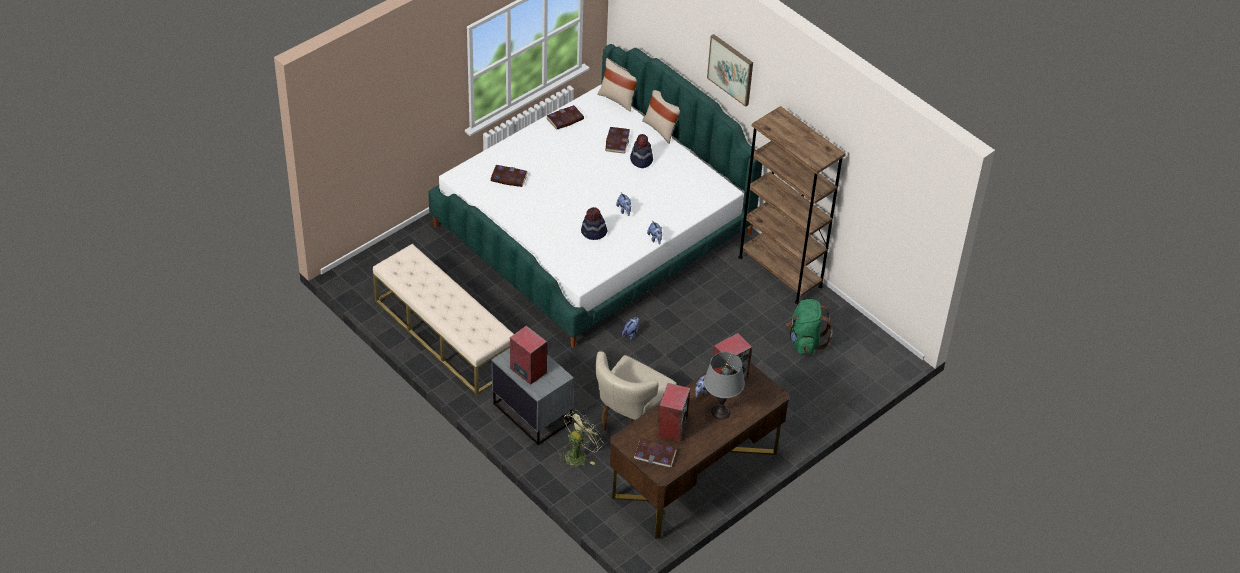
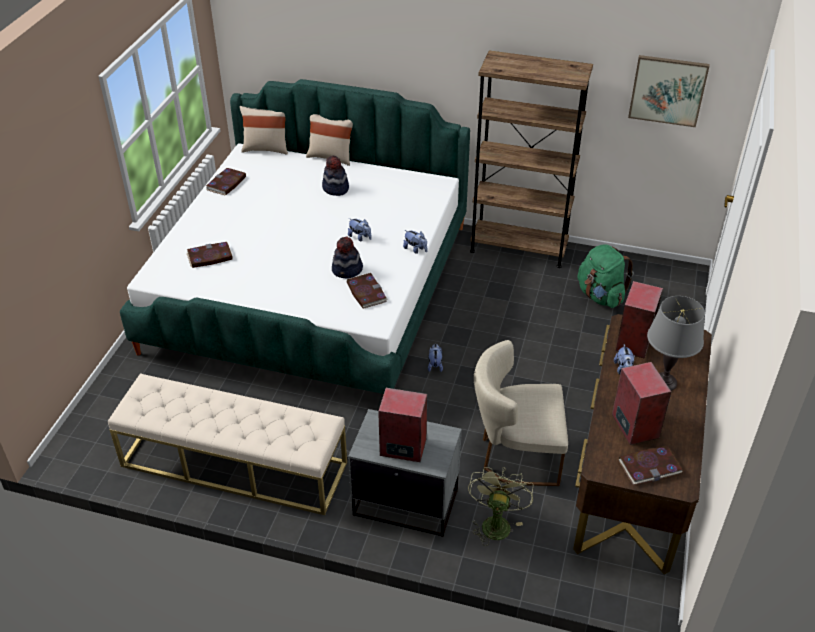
camera: 30 degrees left, 5 degrees down
(617, 141) = (297, 182): book -> book (366, 292)
(630, 421) = (515, 455): beige chair -> beige chair turned 90 degrees clockwise
(731, 69) = (408, 41): picture -> picture (667, 90)

